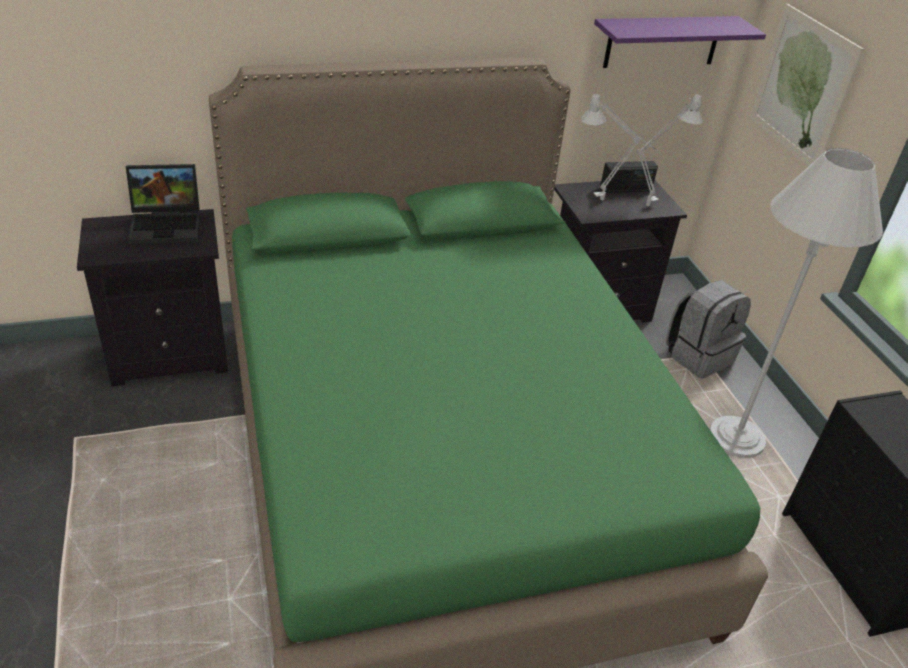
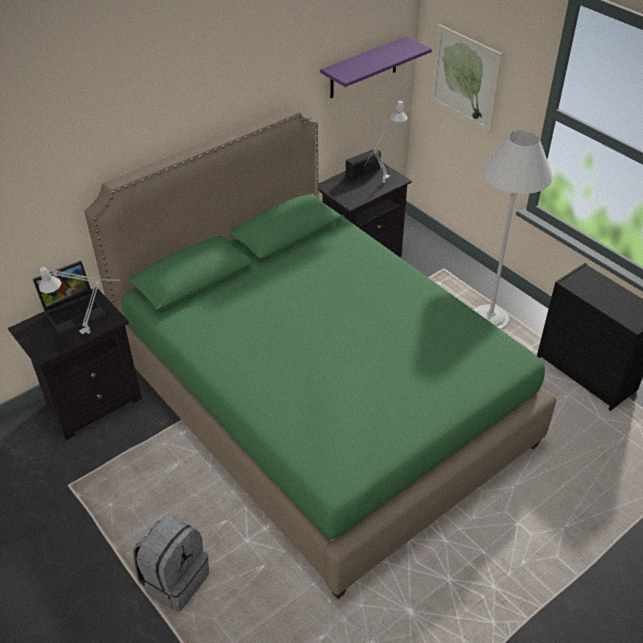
camera: 20 degrees left, 5 degrees up
(607, 200) = (355, 186): grey table lamp -> grey table lamp (93, 331)
(698, 356) = (442, 270): grey backpack -> grey backpack (174, 579)

